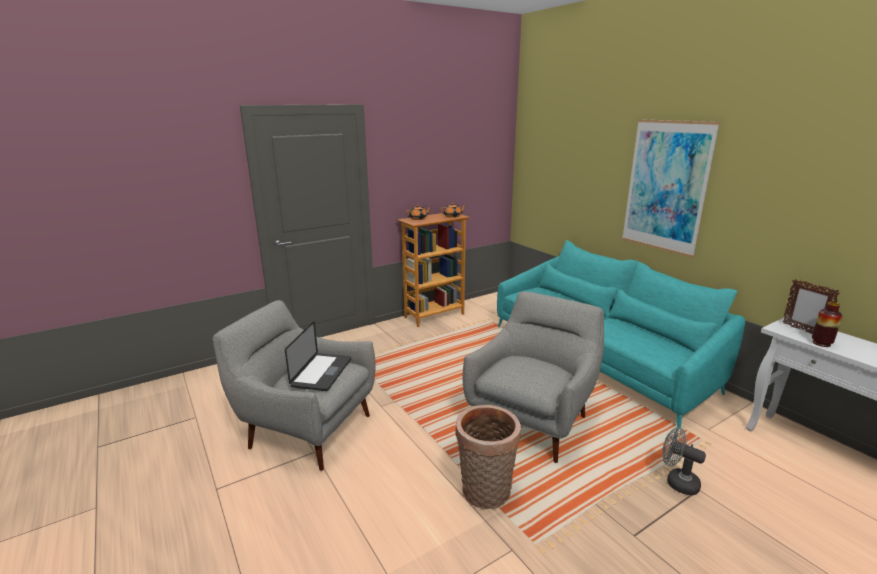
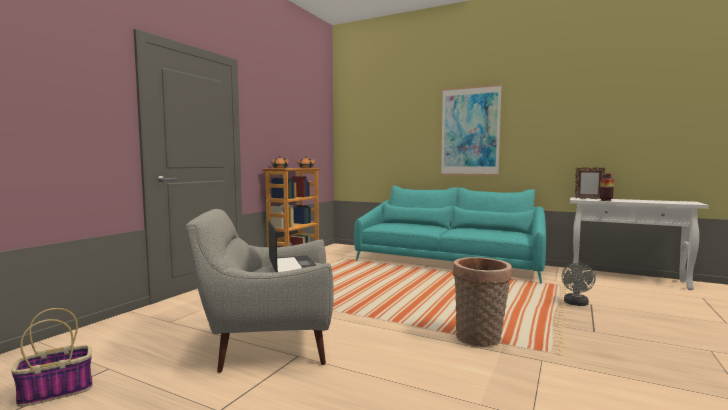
camera: 30 degrees left, 15 degrees down
(156, 429) = (57, 391): none -> basket
(532, 420) = (452, 298): grey armchair -> none
(677, 482) = (576, 304): grey fan -> grey fan turned 75 degrees counterclockwise

